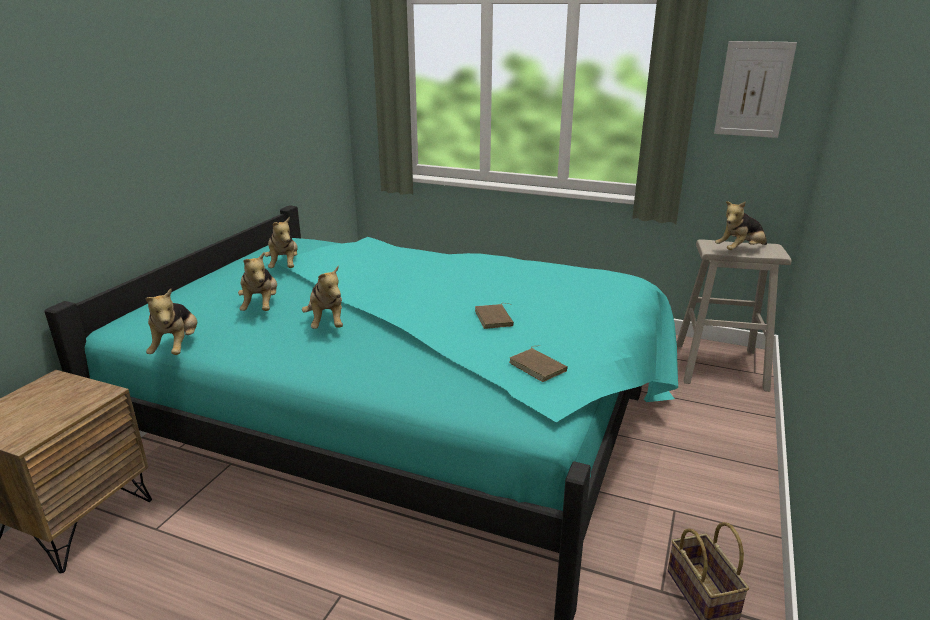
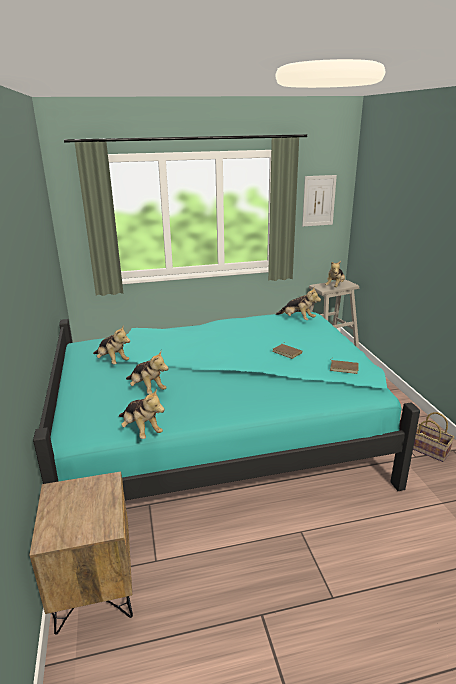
camera: 35 degrees left, 0 degrees up
(327, 323) = (204, 384): plush toy -> plush toy (297, 319)

